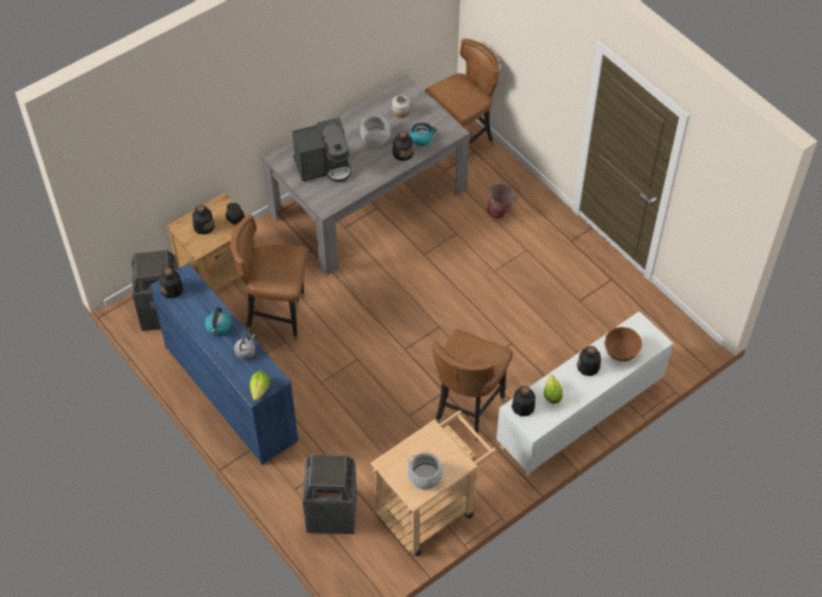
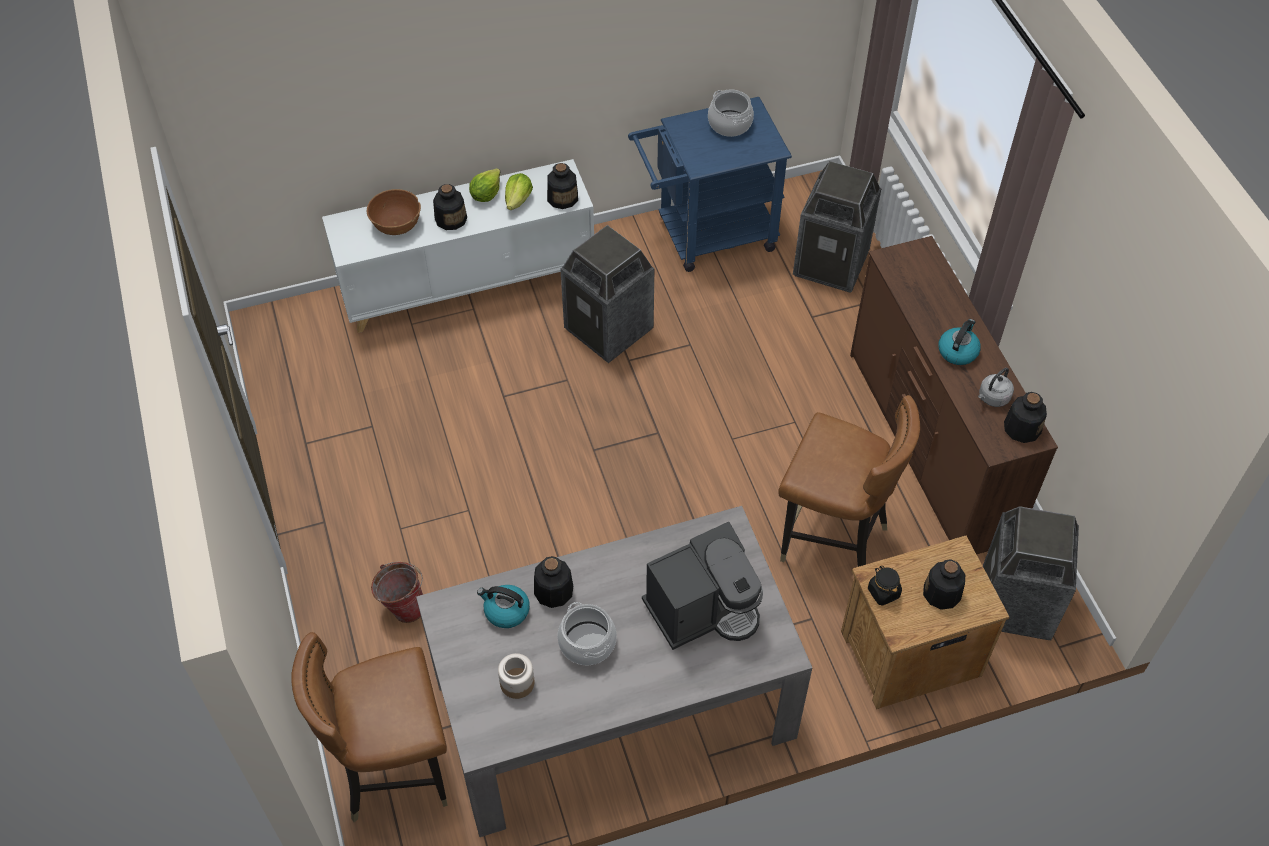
camera: 160 degrees left, 0 degrees up
(231, 392) = (929, 446): blue dresser -> brown dresser
(246, 351) = (924, 306): grey kettle -> grey kettle (992, 398)
(260, 390) = (915, 252): lettuce -> lettuce (486, 194)
(324, 166) = (703, 609): coffee machine -> coffee machine turned 150 degrees clockwise
(431, 508) = (706, 235): beige cart -> blue cart
(467, 410) = (609, 329): brown chair -> trash can

